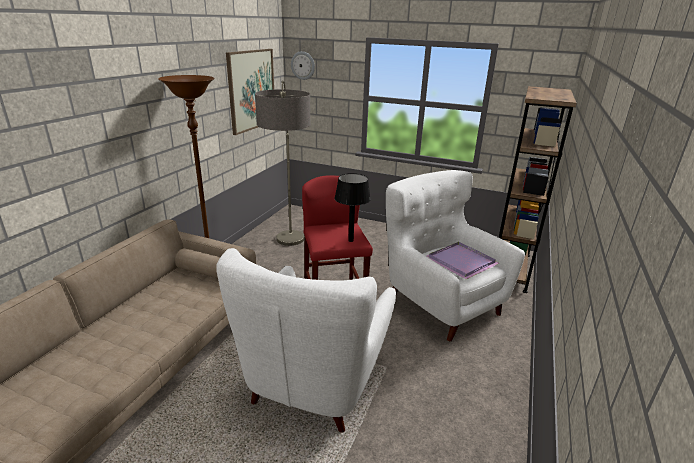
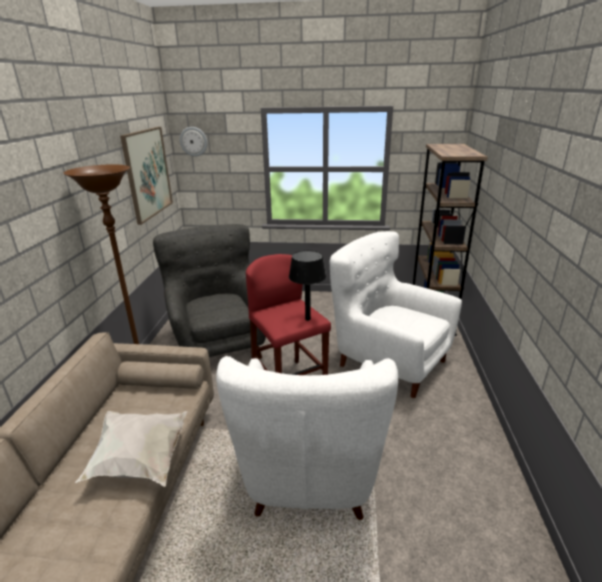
camera: 15 degrees left, 0 degrees up
(163, 329) = (140, 461): none -> white pillow
(289, 255) = (219, 343): floor lamp -> grey armchair
(461, 262) = (408, 320): purple tray -> none

